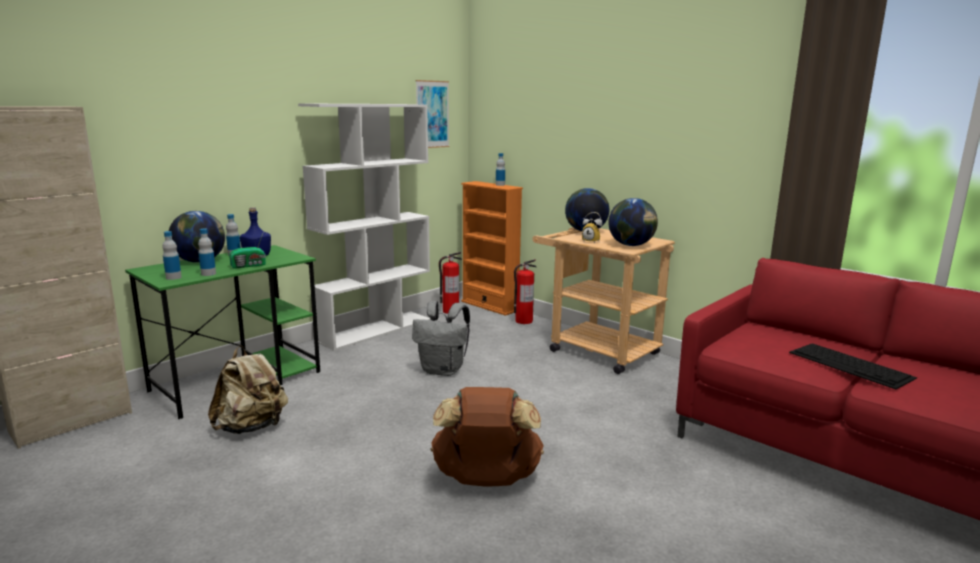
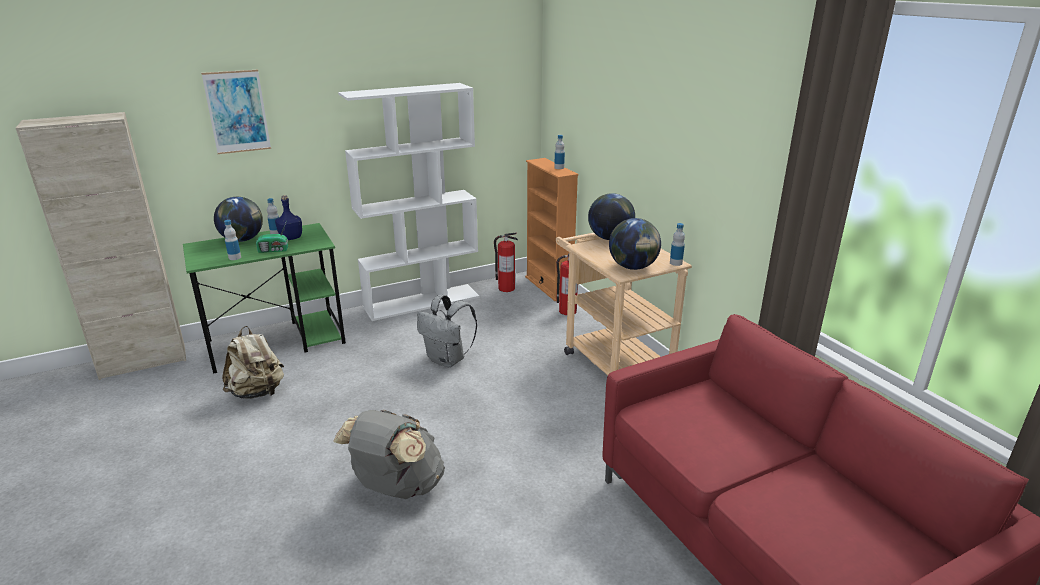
camera: 20 degrees right, 10 degrees up
(173, 277) = (206, 259): bottle -> bottle (676, 263)
(432, 114) = (495, 90): picture -> picture (237, 112)
(486, 480) = (396, 487): brown backpack -> grey backpack
(592, 241) = (598, 256): alarm clock -> none
(851, 365) = (747, 464): keyboard -> none

